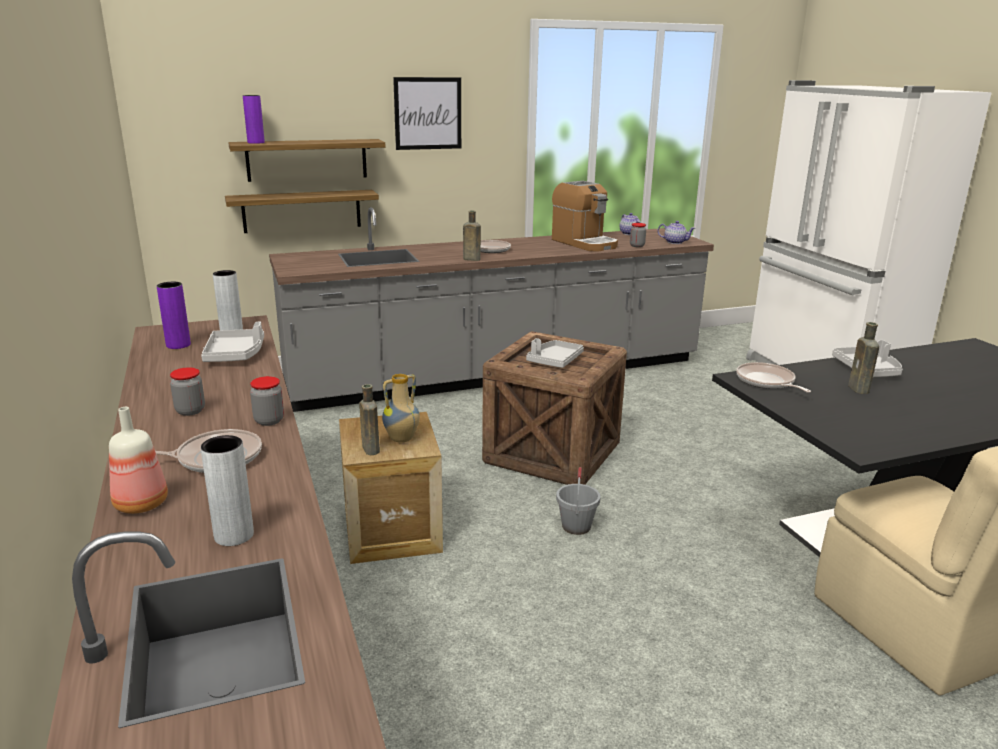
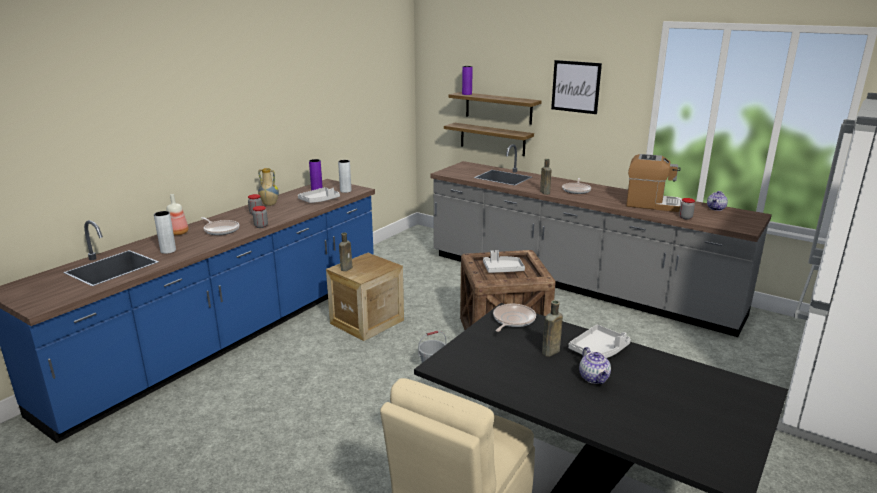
camera: 55 degrees right, 0 degrees up
(402, 439) = (365, 271): vase -> vase (269, 204)
(584, 243) = (652, 204): coffee machine -> coffee machine turned 90 degrees counterclockwise
(675, 242) = (728, 224): teapot -> teapot (594, 378)

